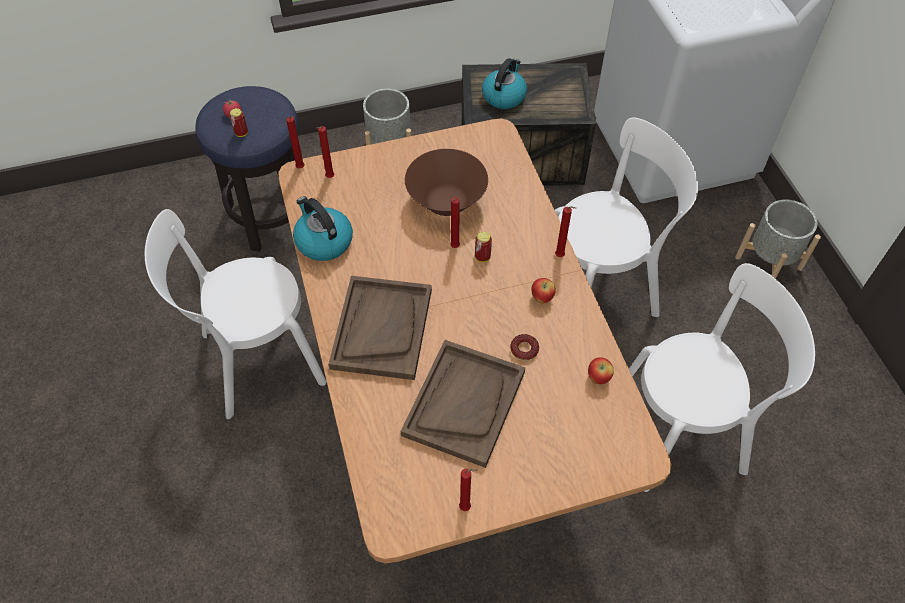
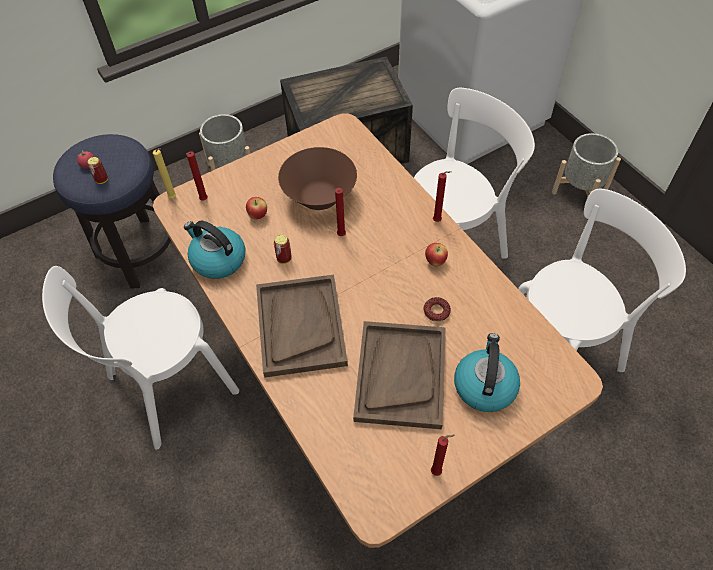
camera: 15 degrees left, 0 degrees up
(301, 168) = (173, 198): red candle -> yellow candle
(482, 257) = (369, 238): can -> can (284, 259)
(504, 96) = (326, 98): kettle -> kettle (484, 385)
(598, 378) = (510, 319): apple -> apple (258, 215)

